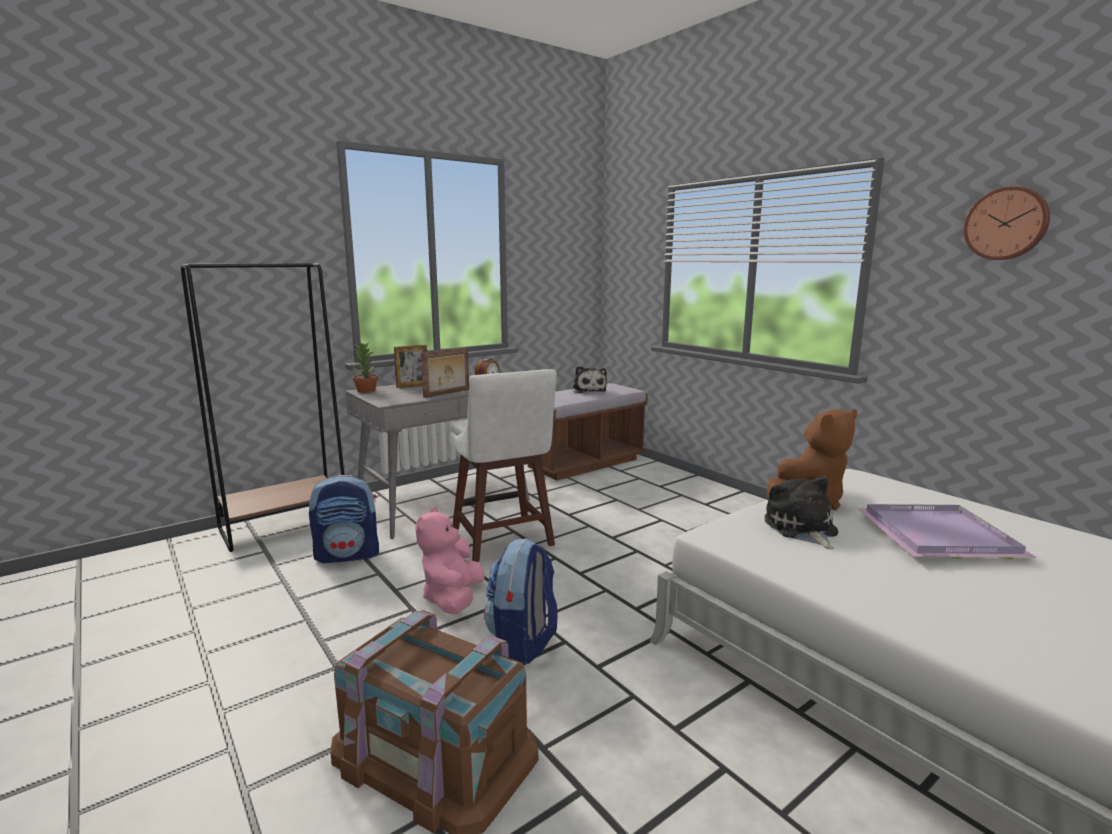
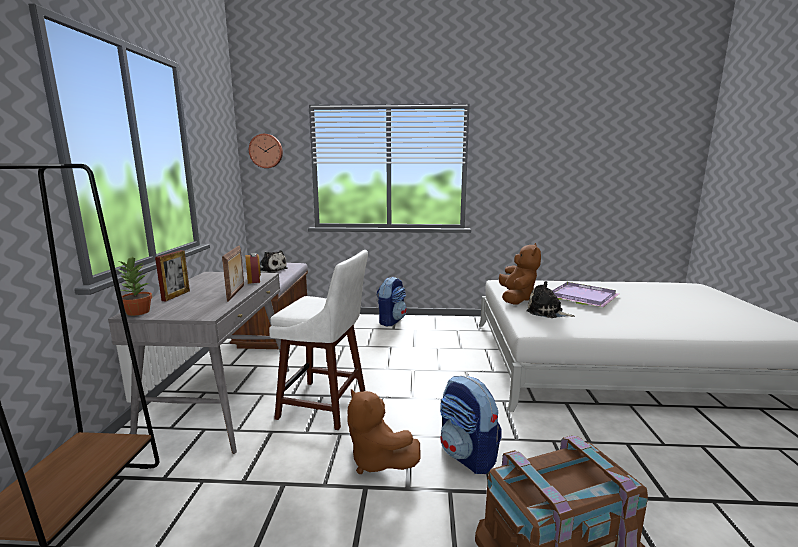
camera: 50 degrees left, 0 degrees up
(348, 555) = (220, 490): backpack -> backpack (391, 321)
(453, 599) = (377, 461): pink plush toy -> brown plush toy
(1006, 224) = (533, 144): wall clock -> wall clock (266, 151)

